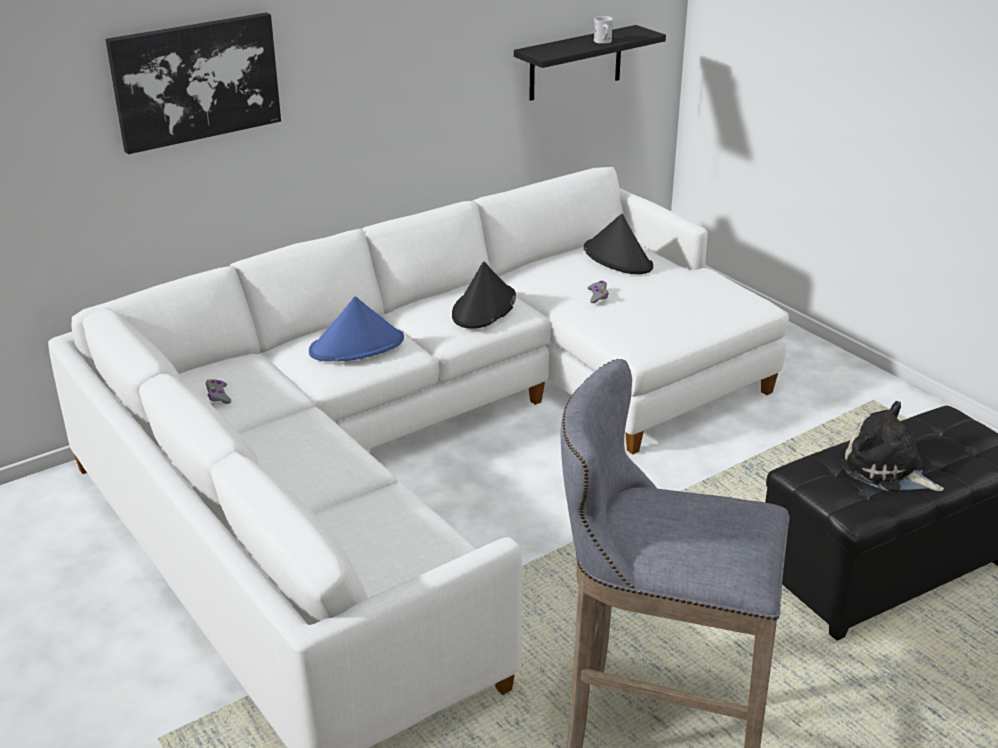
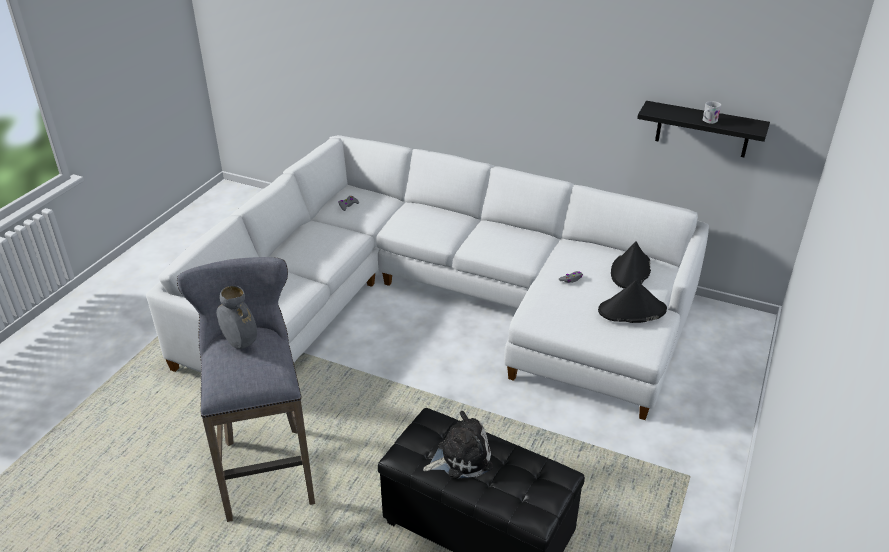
camera: 60 degrees right, 5 degrees up
(196, 81) = (424, 43): picture -> none
(357, 346) = (428, 223): blue hat -> none
(484, 308) = (512, 246): black hat -> black hat (631, 311)
(652, 520) = (239, 343): none -> grey vase
(887, 470) = (461, 457): plush toy -> plush toy turned 60 degrees clockwise

